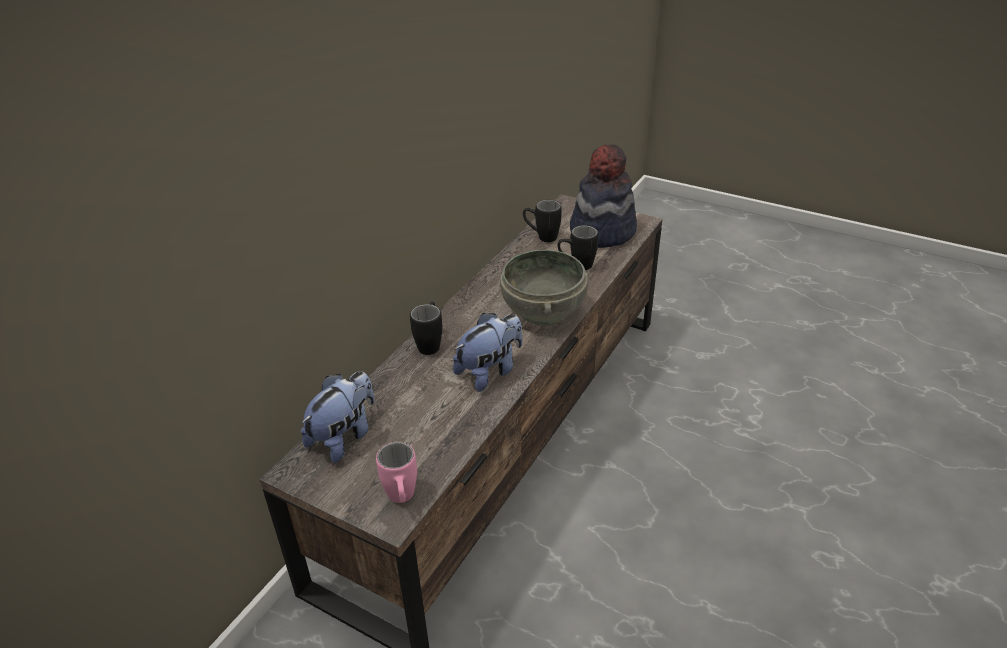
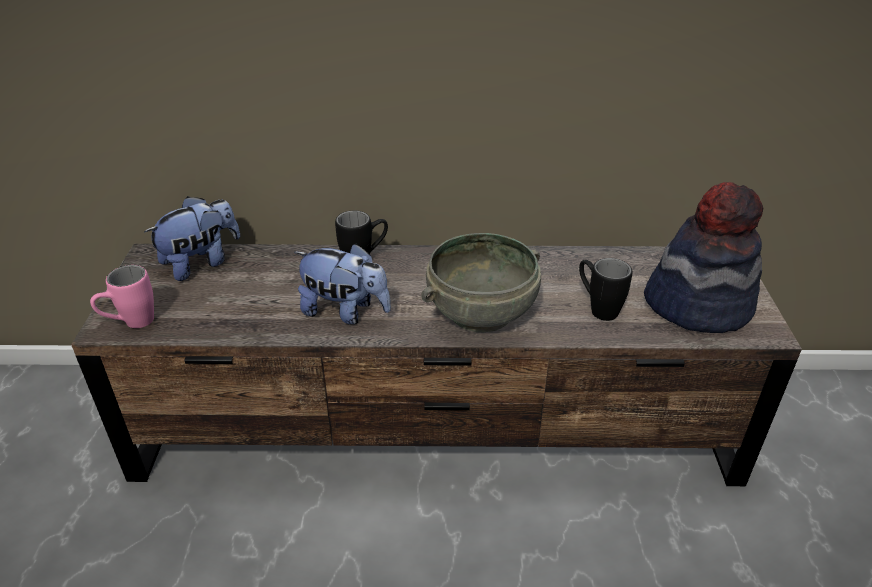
camera: 60 degrees right, 0 degrees up
(344, 437) = (201, 263): plush toy -> plush toy turned 45 degrees counterclockwise
(541, 237) = (627, 263): black mug -> none

